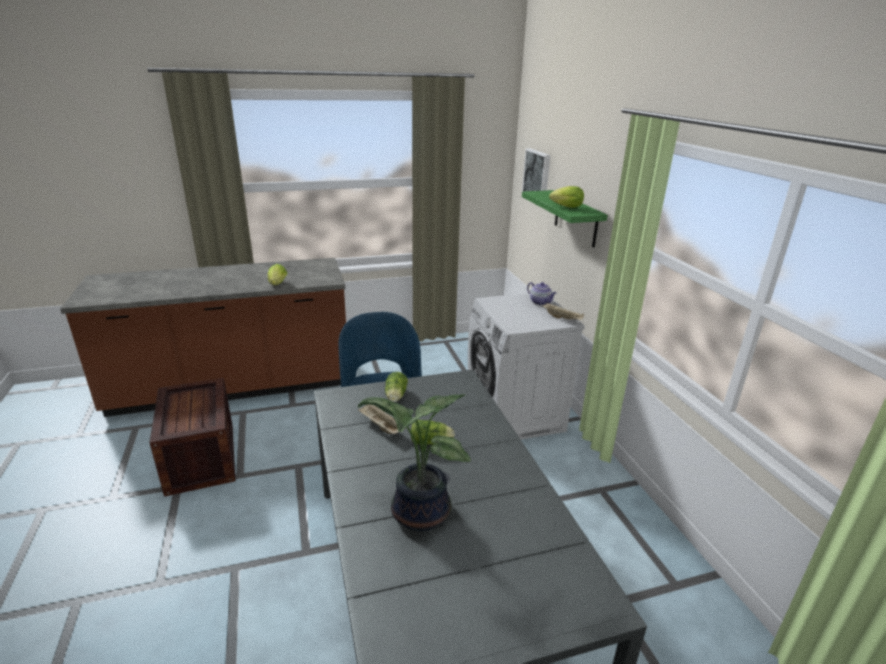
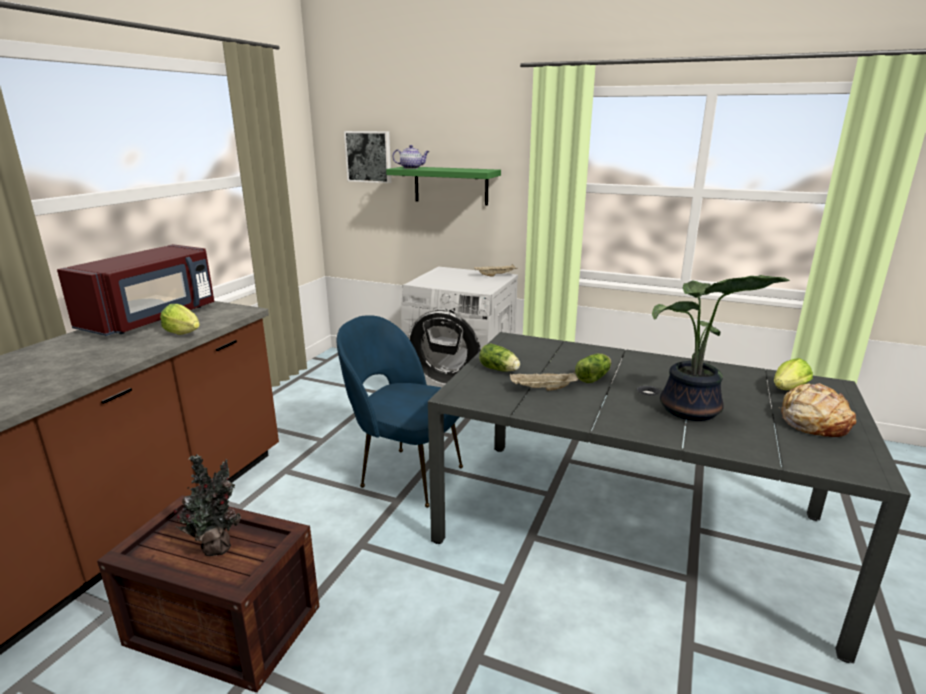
camera: 50 degrees left, 5 degrees down
(191, 411) = (216, 546): none -> potted plant
(290, 268) = (153, 318): none -> red microwave
(477, 604) = (813, 421): none -> bread
(540, 302) = (456, 272): teapot -> teapot (412, 168)
(565, 207) = (460, 170): lettuce -> lettuce (787, 390)

